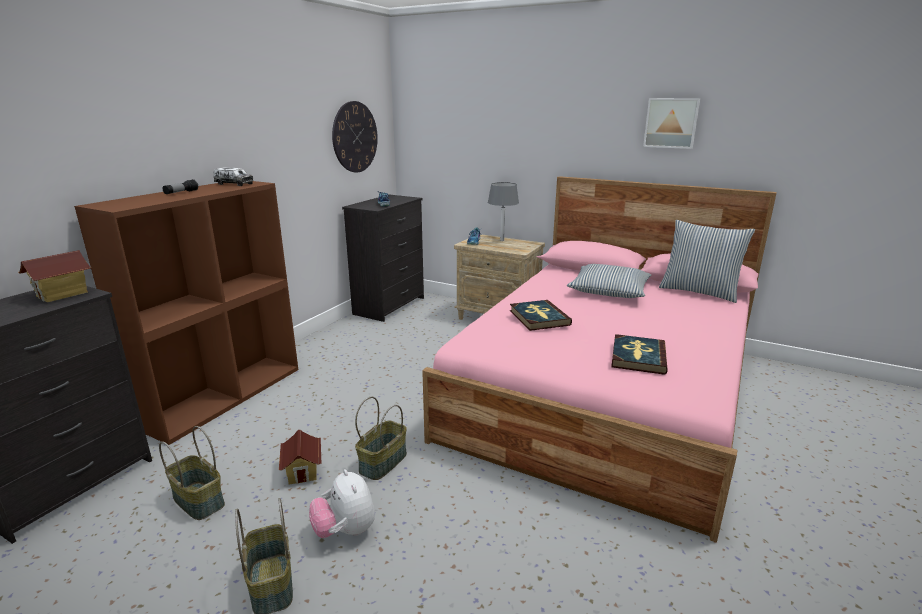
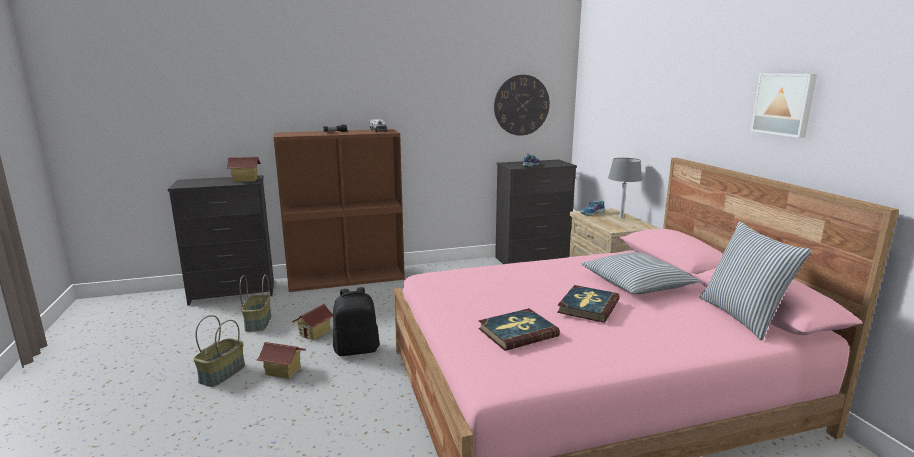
camera: 45 degrees right, 5 degrees down
(345, 531) = (283, 371): plush toy -> toy house
(382, 462) = (357, 349): basket -> black backpack
(539, 318) = (506, 278): book -> book (588, 306)

